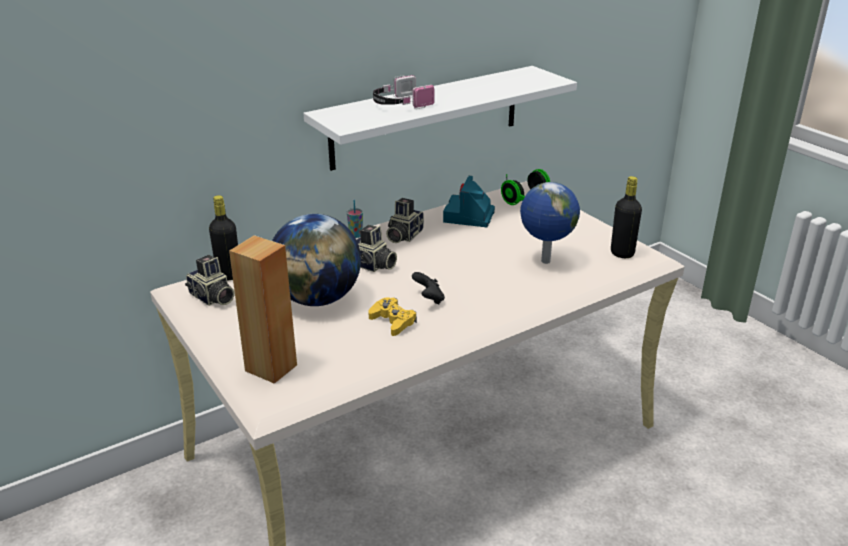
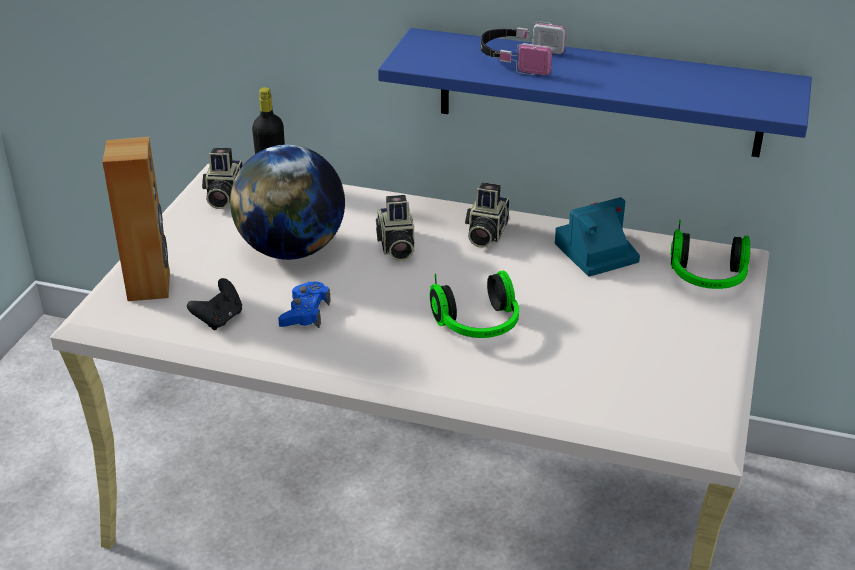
camera: 50 degrees right, 5 degrees up
(355, 235) = (443, 207): cup -> none
(393, 321) = (305, 312): yellow game controller -> blue game controller
(403, 236) = (485, 234): camera -> camera turned 60 degrees counterclockwise
(426, 117) = (599, 93): white shelf -> blue shelf
(429, 299) = (376, 313): black game controller -> black game controller (219, 319)
(486, 274) = (478, 326): none -> headphones
(544, 261) = (567, 353): globe -> none
(622, 253) = (678, 404): black bottle -> none

